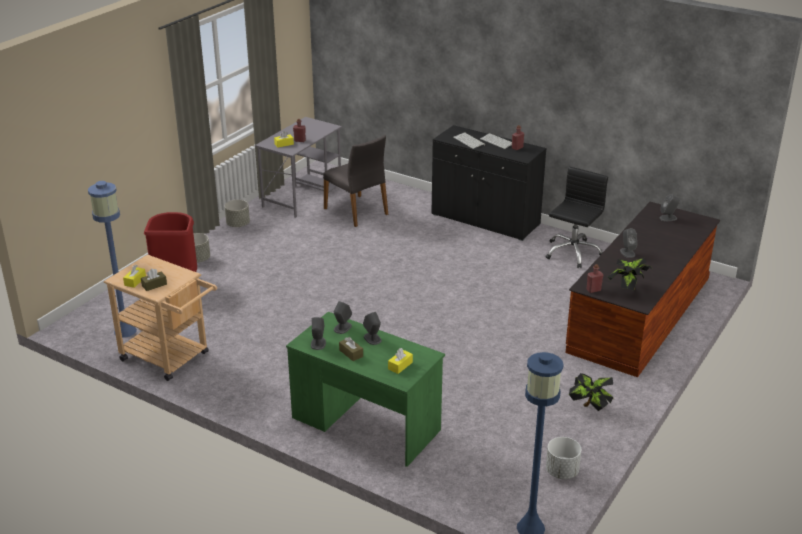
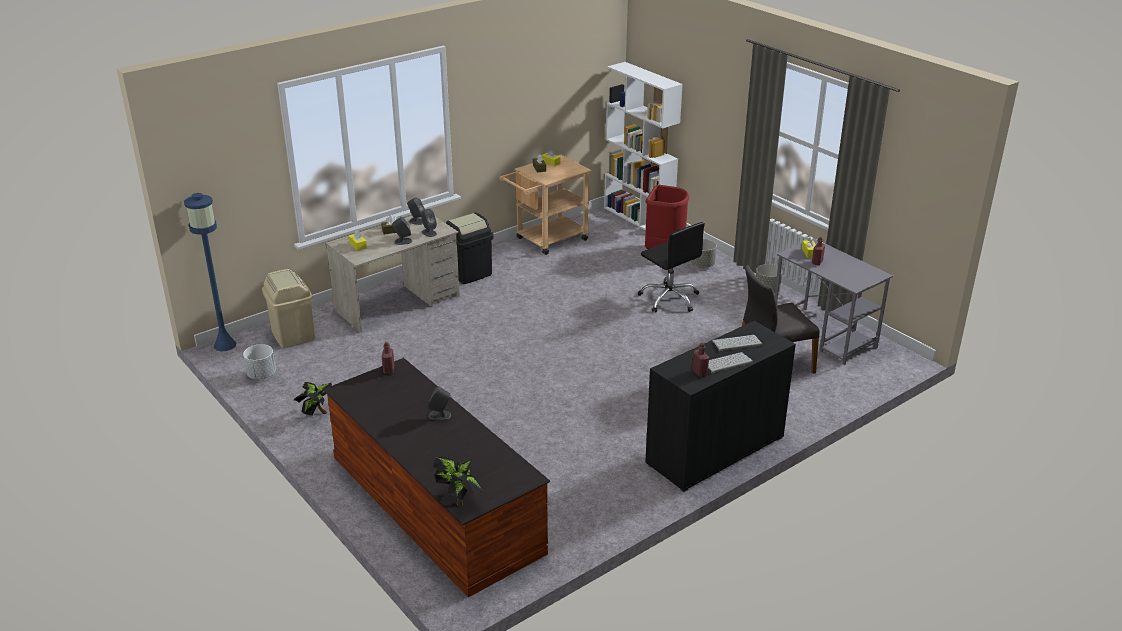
camera: 110 degrees right, 0 degrees up
(96, 309) = (639, 219): none -> white bookcase
(125, 331) = (599, 227): blue floor lamp -> none
(272, 393) = (469, 273): none -> black trash can
(365, 424) = (398, 303): green desk -> beige desk
(476, 480) = (293, 335): none -> beige trash can
(572, 252) = (598, 497): black office chair -> black office chair (669, 299)
(628, 290) = (371, 391): potted plant -> potted plant (459, 499)
(668, 218) = (495, 477): grey speaker -> none

